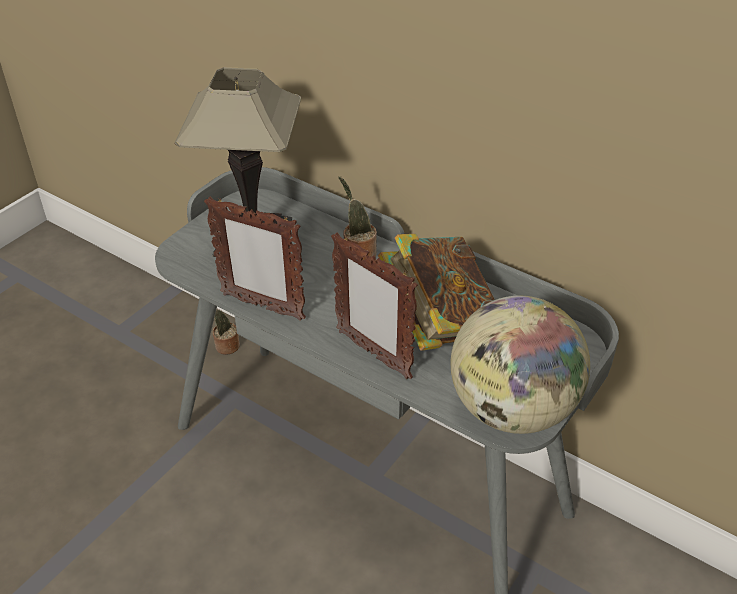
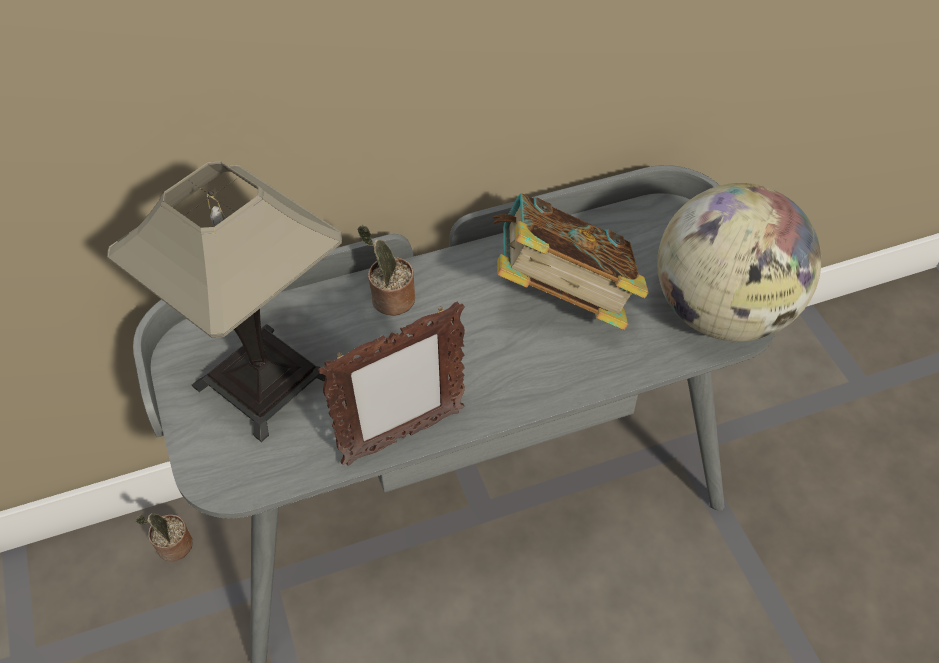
camera: 55 degrees left, 10 degrees up
(373, 354) = (564, 376): picture frame -> none

